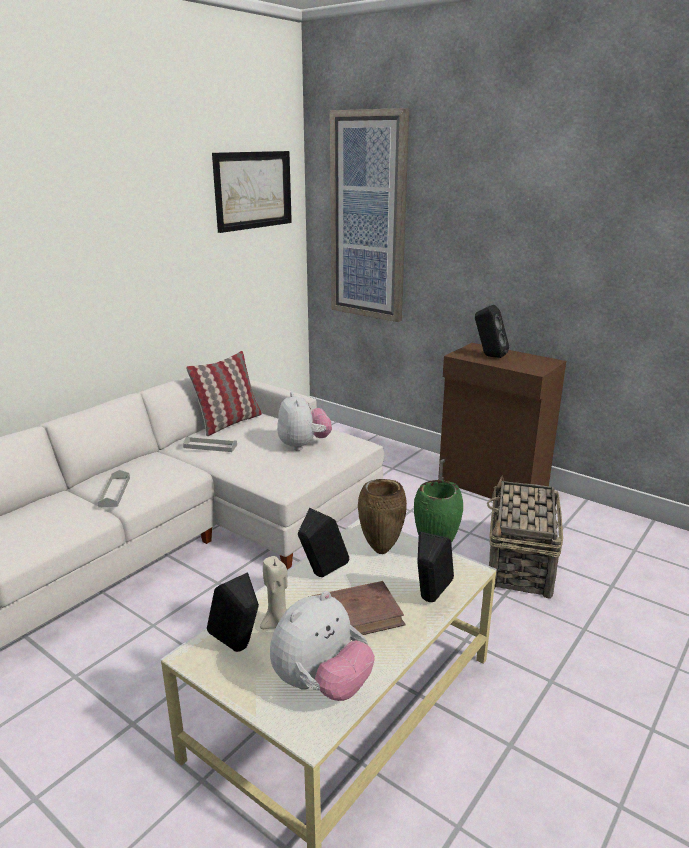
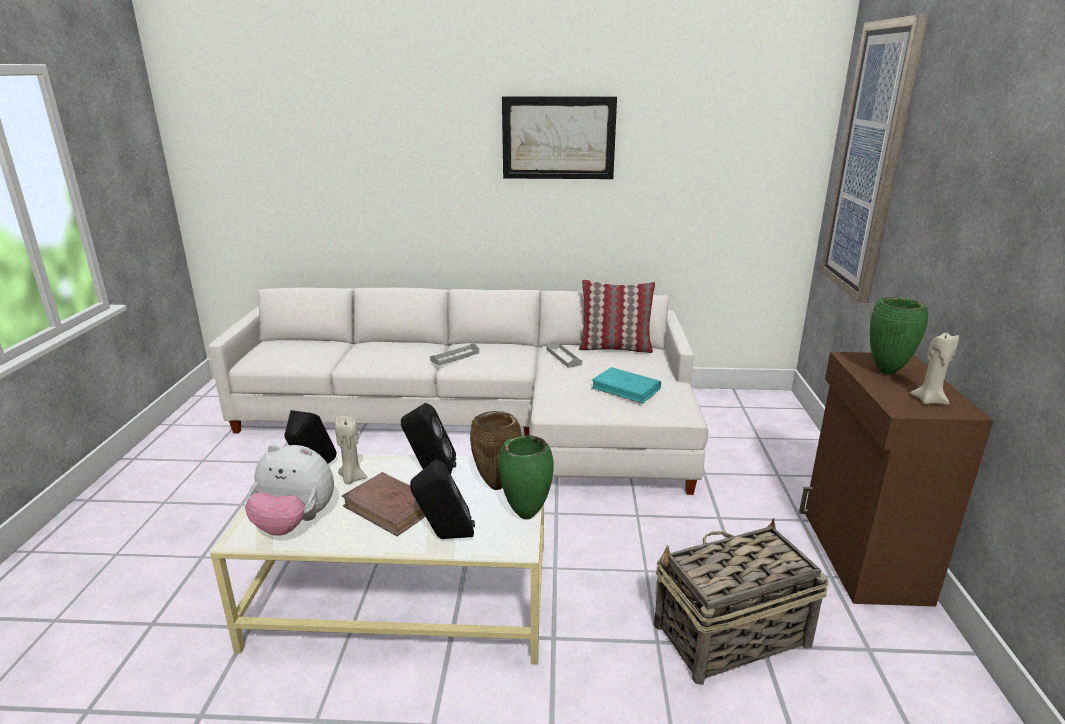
camera: 55 degrees right, 0 degrees up
(253, 190) = (746, 117): picture -> picture (558, 138)
(303, 445) = (626, 388): plush toy -> turquoise book
(488, 356) = (887, 372): black speaker -> green vase
(532, 362) = (929, 400): none -> beige candle

